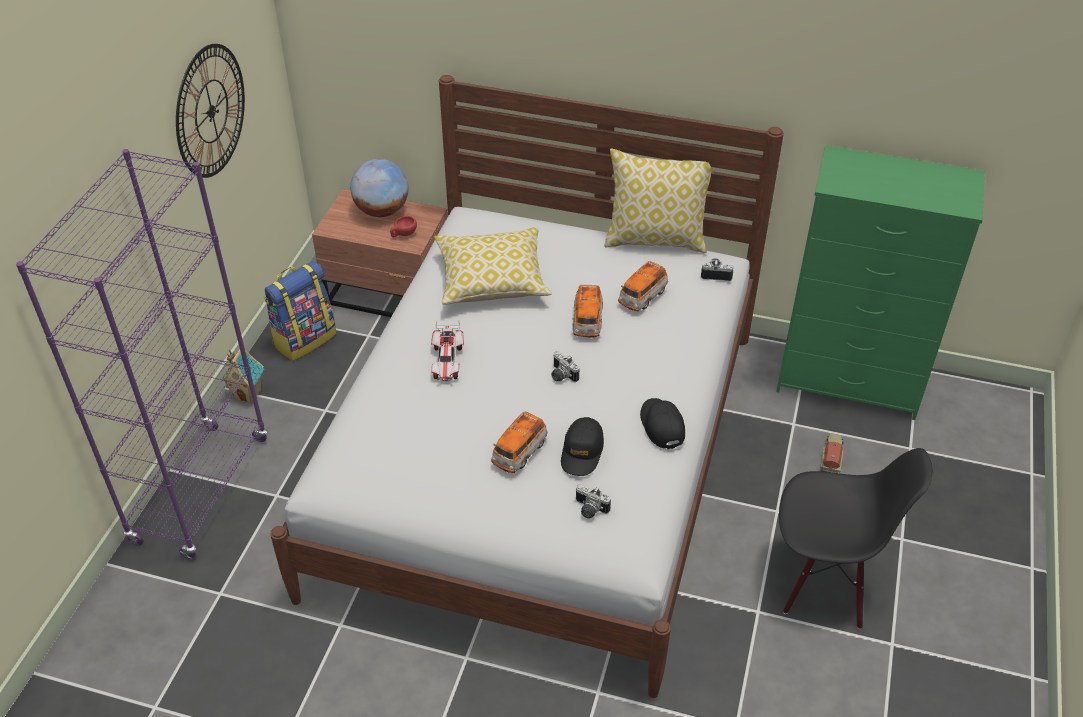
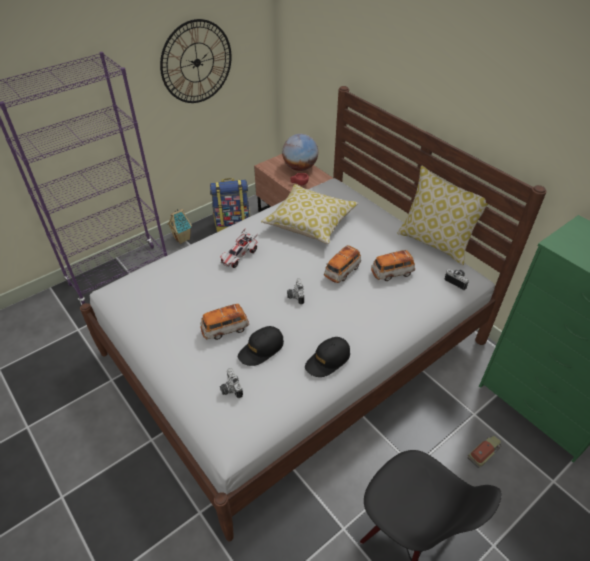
camera: 35 degrees right, 0 degrees up
(661, 425) = (327, 360): black cap -> black cap turned 150 degrees counterclockwise

